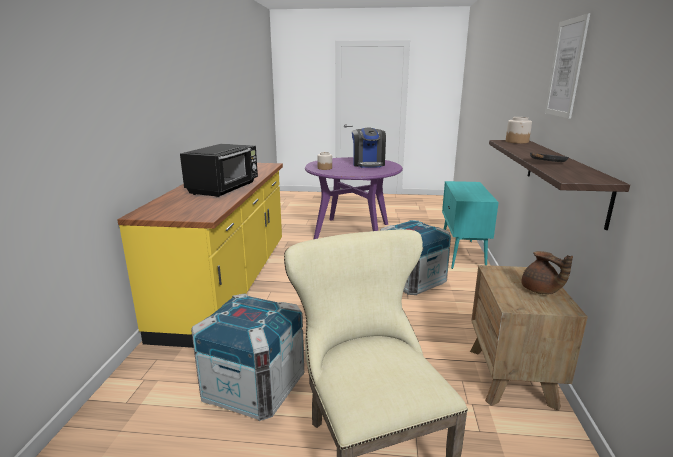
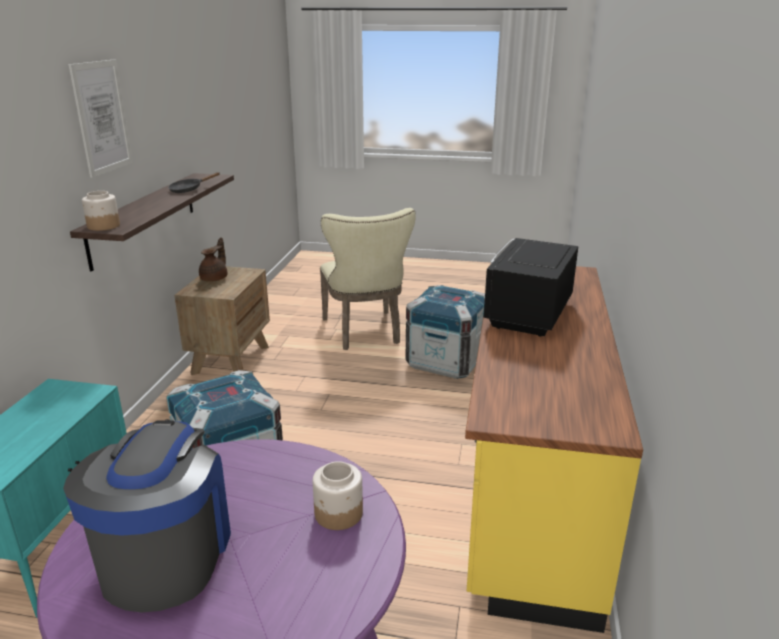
camera: 175 degrees left, 5 degrees up
(540, 290) = (215, 278): brown teapot -> brown teapot turned 45 degrees clockwise

